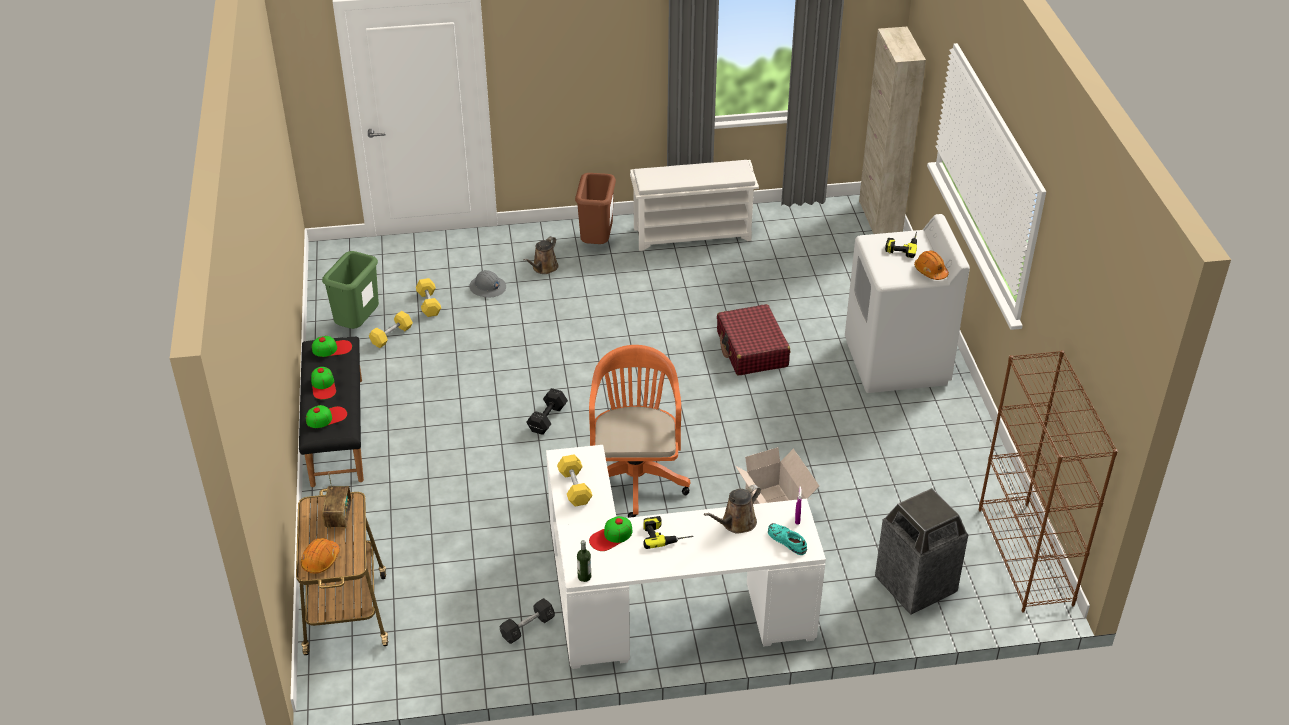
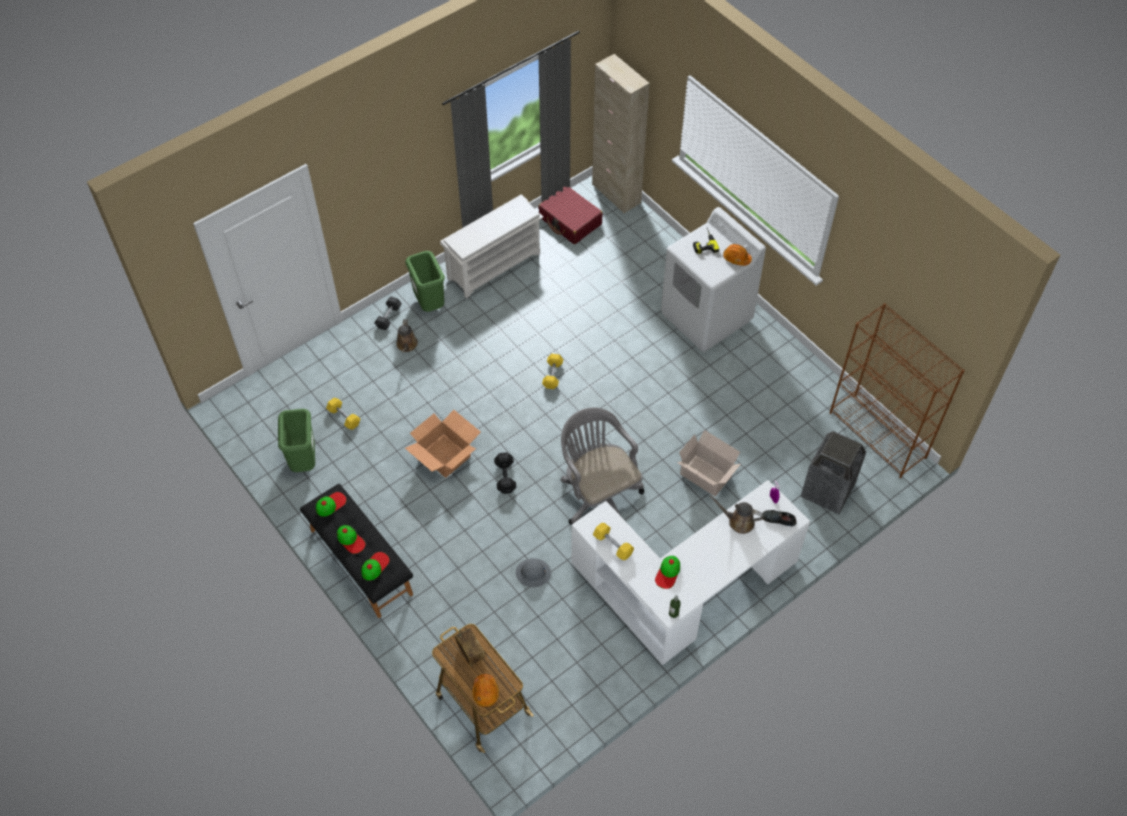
camera: 30 degrees left, 15 degrees up
(391, 335) = (337, 459): yellow dumbbell -> yellow dumbbell (552, 375)
(487, 287) = (377, 382): grey hard hat -> grey hard hat (533, 573)
(501, 374) = (445, 455): none -> cardboard box
(527, 627) = (612, 649): grey dumbbell -> grey dumbbell (388, 317)
(597, 242) = (430, 304): brown trash can -> green trash can
(635, 475) = (598, 494): orange office chair -> grey office chair
(665, 534) = (701, 553): power drill -> none
(736, 523) = (738, 521): brown watering can -> brown watering can turned 90 degrees clockwise
(752, 349) = (605, 351): red suitcase -> red suitcase (570, 221)
(786, 541) = (778, 519): turquoise shoe -> black shoe

